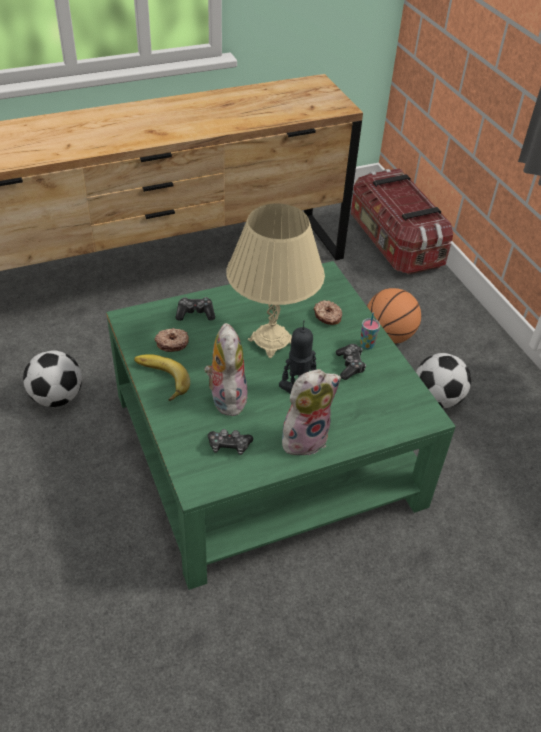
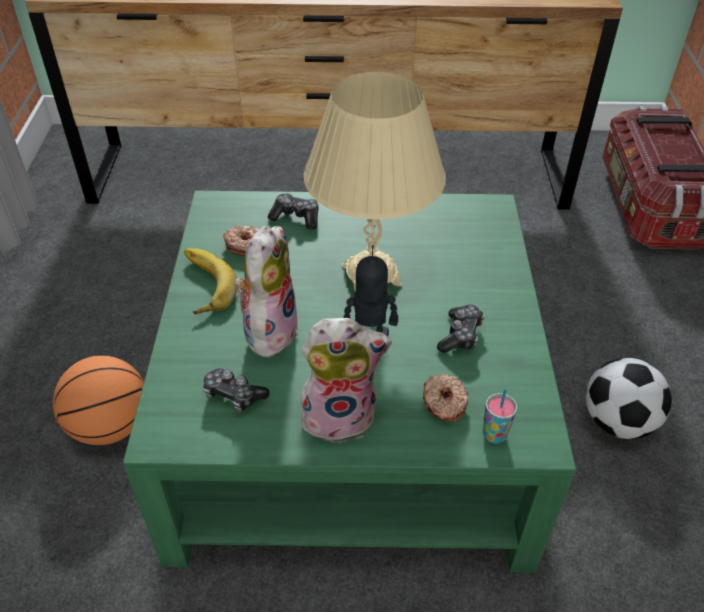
camera: 25 degrees right, 0 degrees up
(57, 398) = (149, 285): football -> none
(327, 316) = (465, 262): donut -> donut (443, 403)
(367, 345) = (500, 314): cup -> cup (494, 435)
(388, 336) = (585, 319): basketball -> basketball (111, 426)

